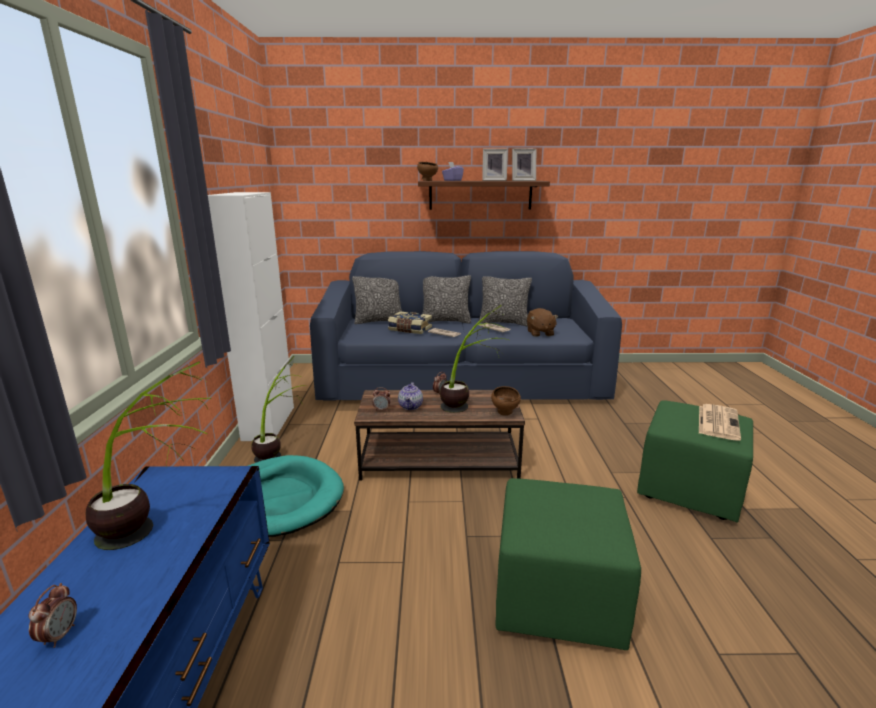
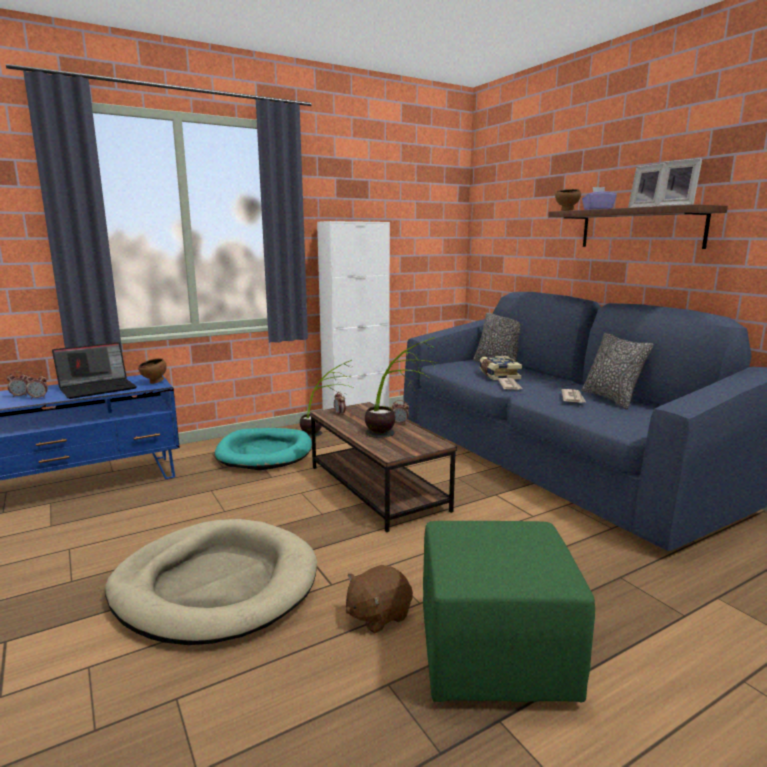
camera: 60 degrees right, 5 degrees down
(118, 606) = (38, 398): none -> alarm clock
(157, 530) = (98, 388): potted plant -> laptop
(411, 406) = (358, 420): teapot -> none
(446, 321) = (553, 380): pillow -> none
(505, 413) = (392, 452): brown bowl -> brown bowl (154, 383)
(540, 333) = (613, 417): brown plush toy -> brown plush toy (378, 615)
(556, 597) = (215, 585): green ottoman -> beige dog bed
(717, 422) = (511, 559): newspaper -> none

